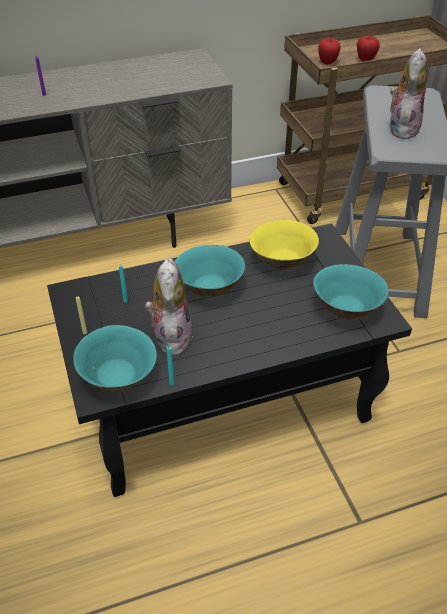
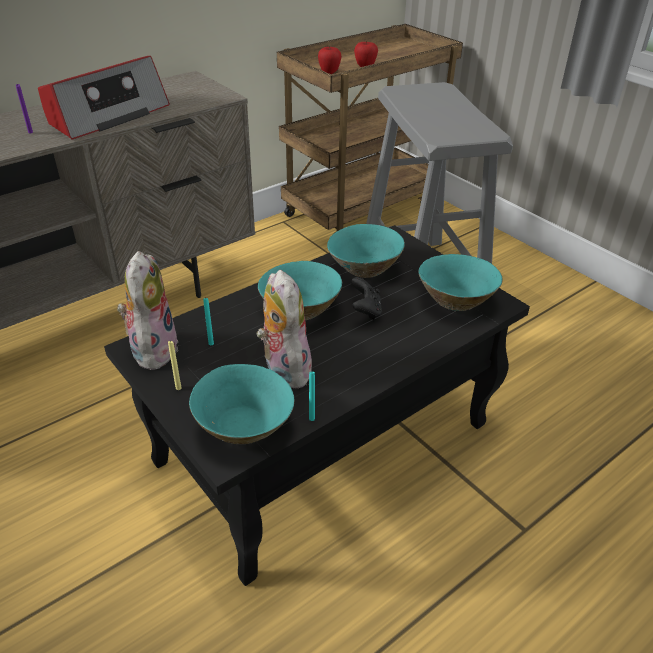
camera: 20 degrees left, 5 degrees down
(109, 86) = (107, 115): none -> radio
(262, 300) = (365, 311): none -> black game controller
(282, 260) = (364, 268): yellow bowl -> turquoise bowl
(401, 128) = (439, 117): plush toy -> plush toy (152, 349)

